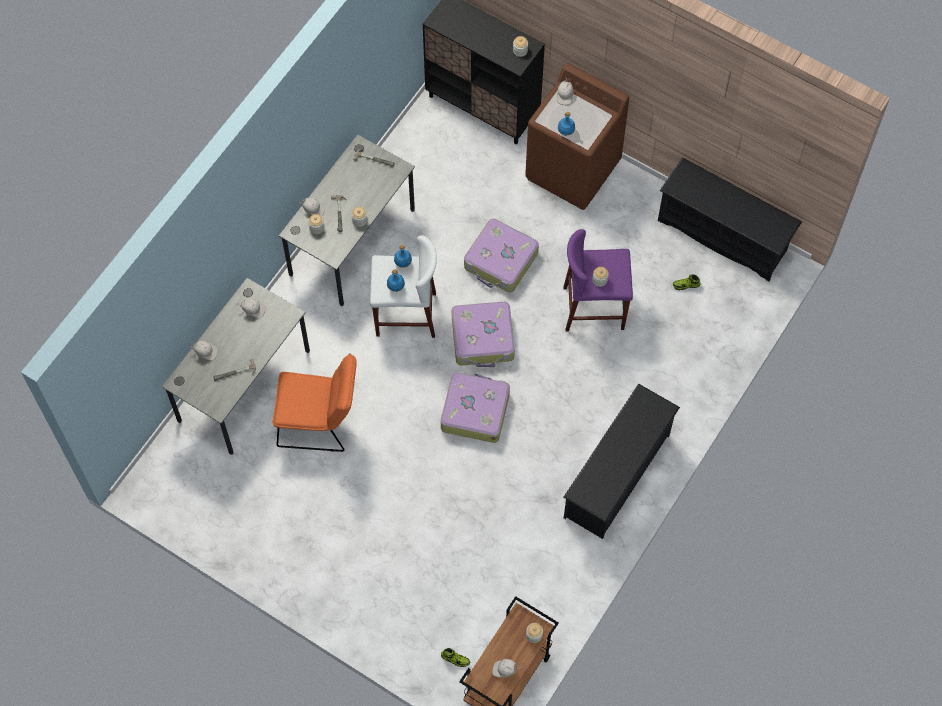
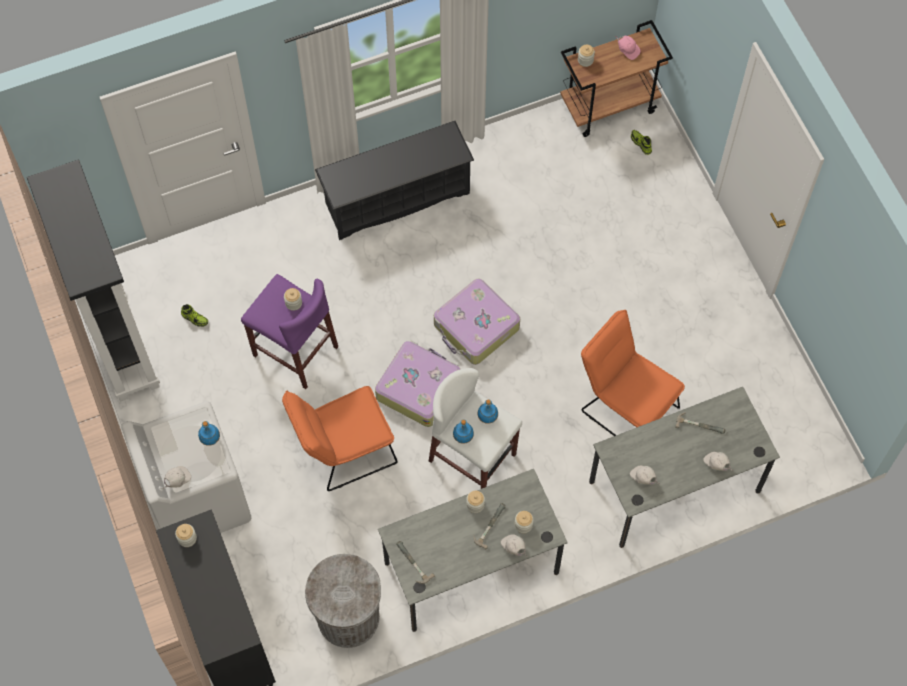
camera: 145 degrees left, 0 degrees up
(412, 162) = (348, 617): none -> grey trash can
(501, 261) = (343, 452): suitcase -> orange chair
(505, 670) = (627, 50): white cap -> pink cap
(573, 170) = (197, 500): brown washing machine -> white washing machine
(723, 235) = (119, 342): black shoe rack -> black bookcase

